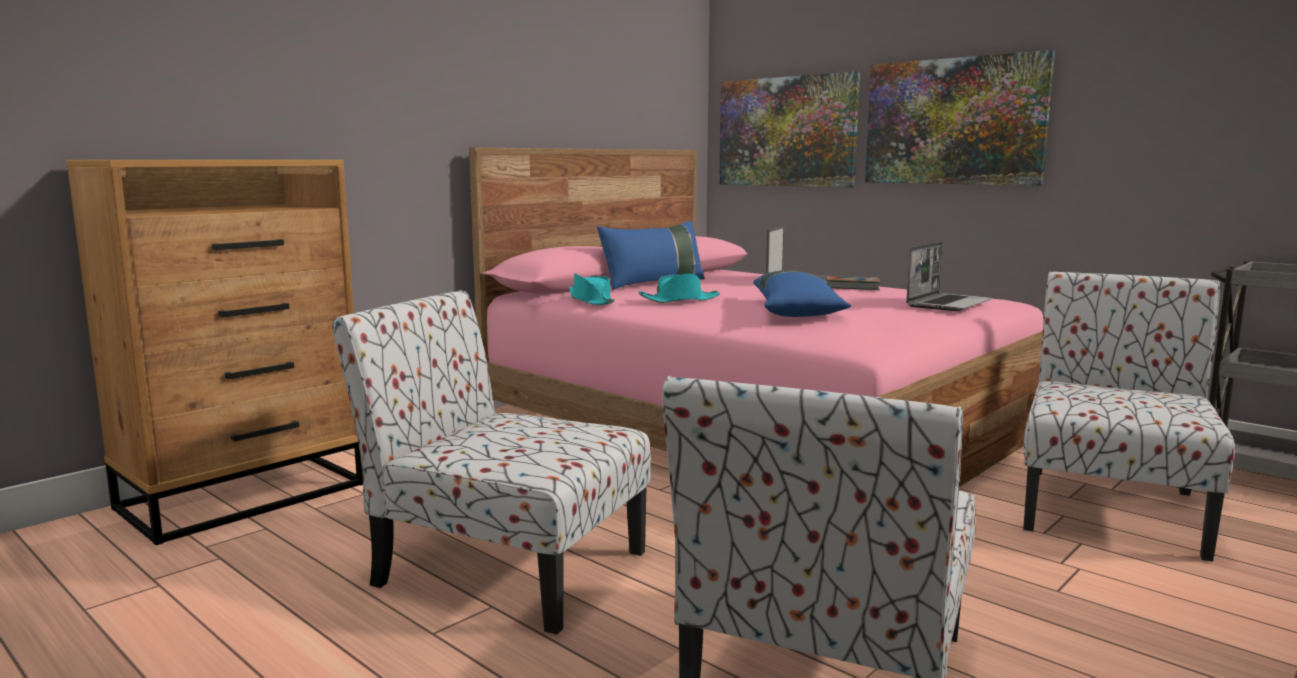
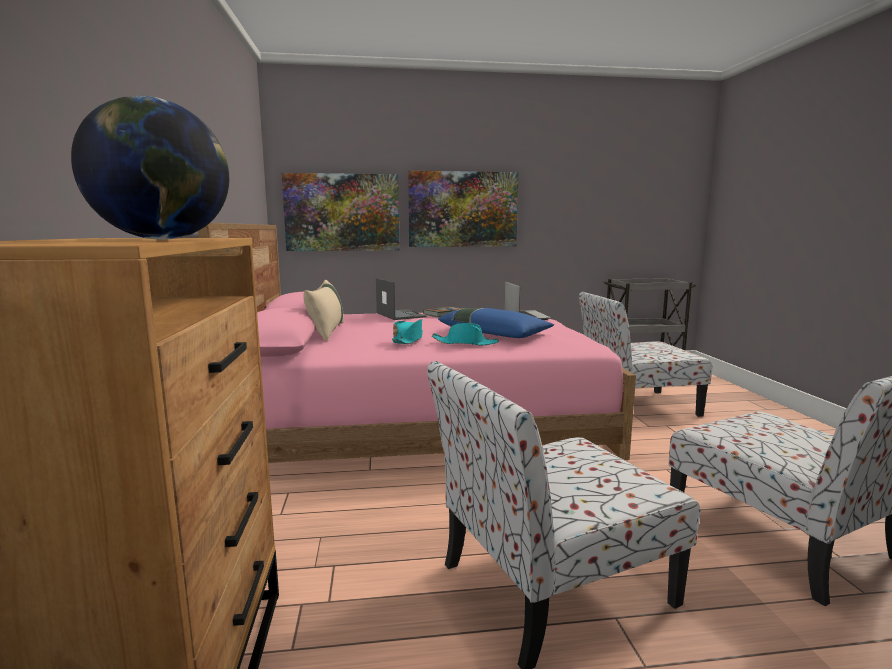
camera: 50 degrees left, 0 degrees up
(219, 159) = (164, 239): none -> globe
(591, 300) = (349, 352): turquoise hat -> turquoise hat (465, 343)
(653, 284) = (327, 332): blue pillow -> beige pillow
(1110, 508) = (635, 406): chair -> chair turned 75 degrees counterclockwise

